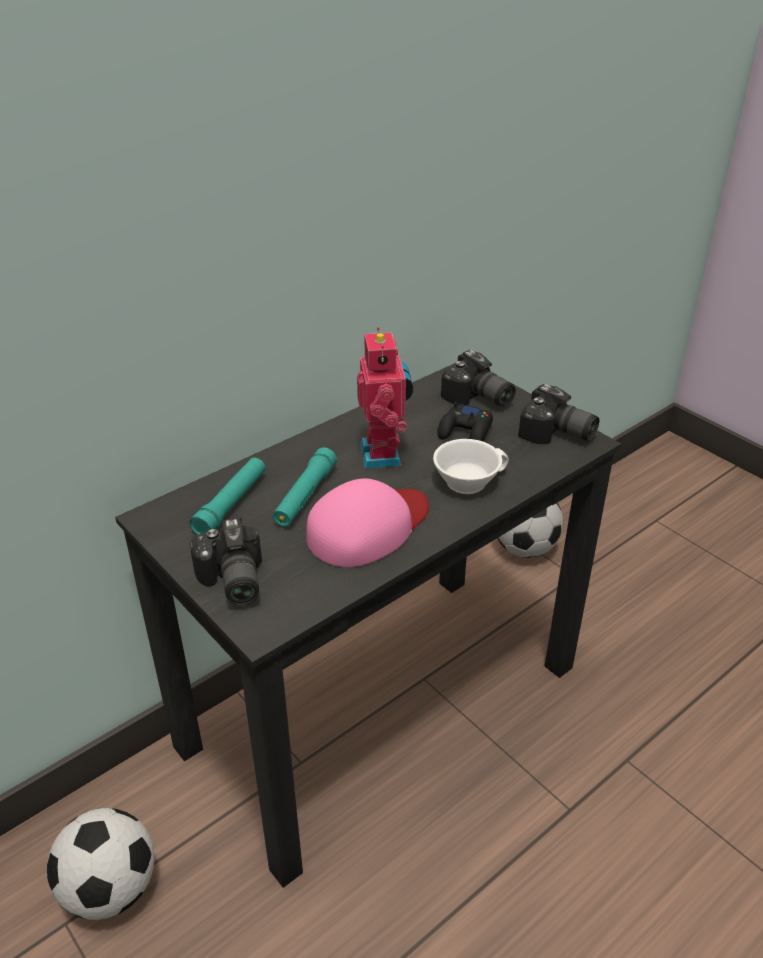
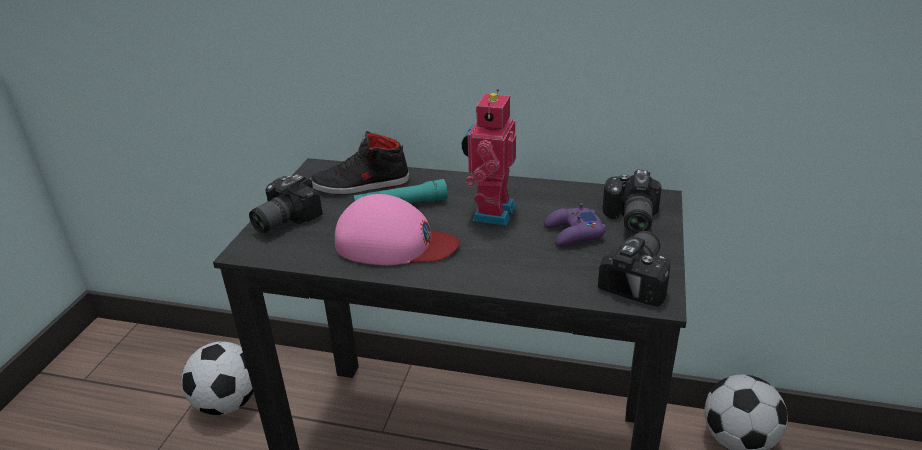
camera: 55 degrees right, 5 degrees down
(231, 504) = (361, 185): turquoise flashlight -> black shoe
(384, 454) = (490, 212): toy robot -> toy robot turned 150 degrees clockwise
(465, 431) = (573, 233): black game controller -> purple game controller
(466, 480) = (508, 260): white cup -> none
(557, 434) = (640, 279): camera -> camera turned 150 degrees counterclockwise

